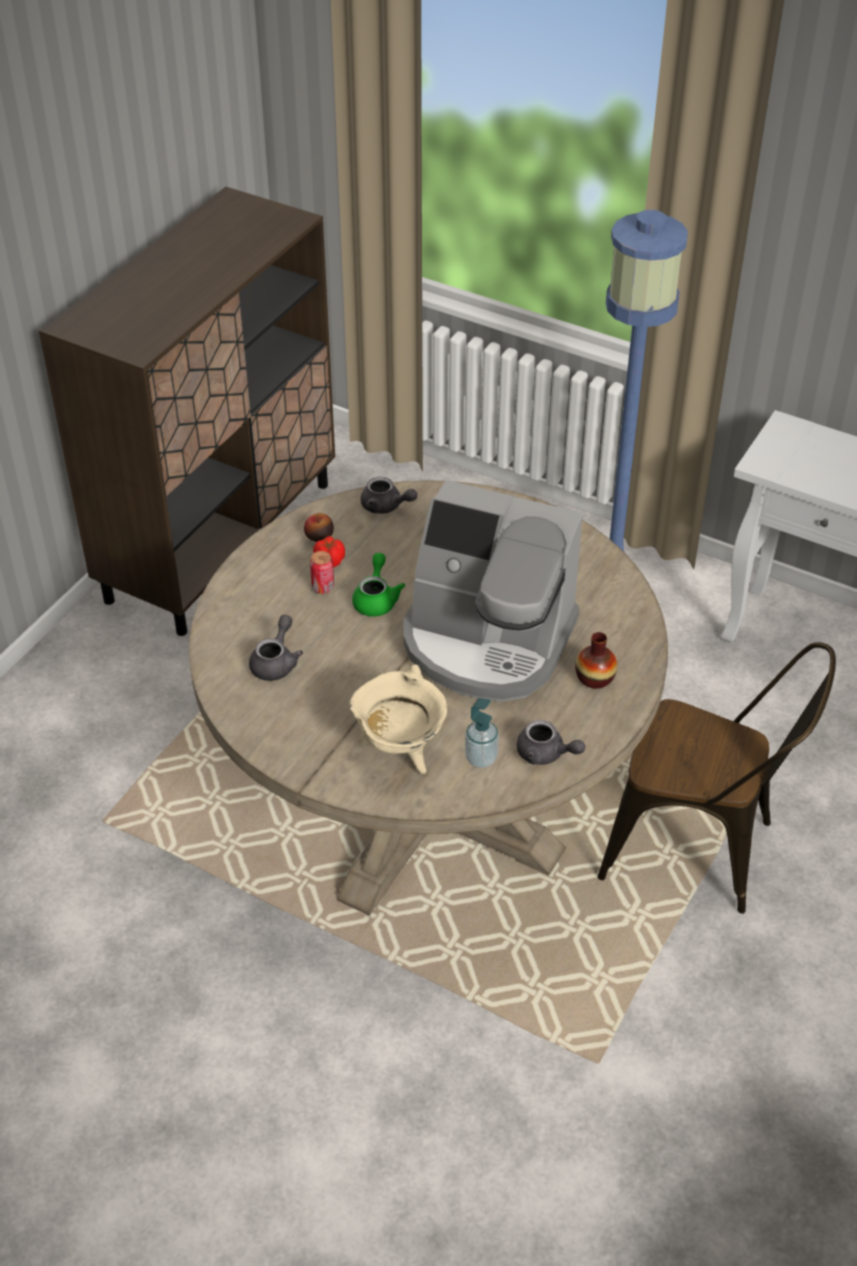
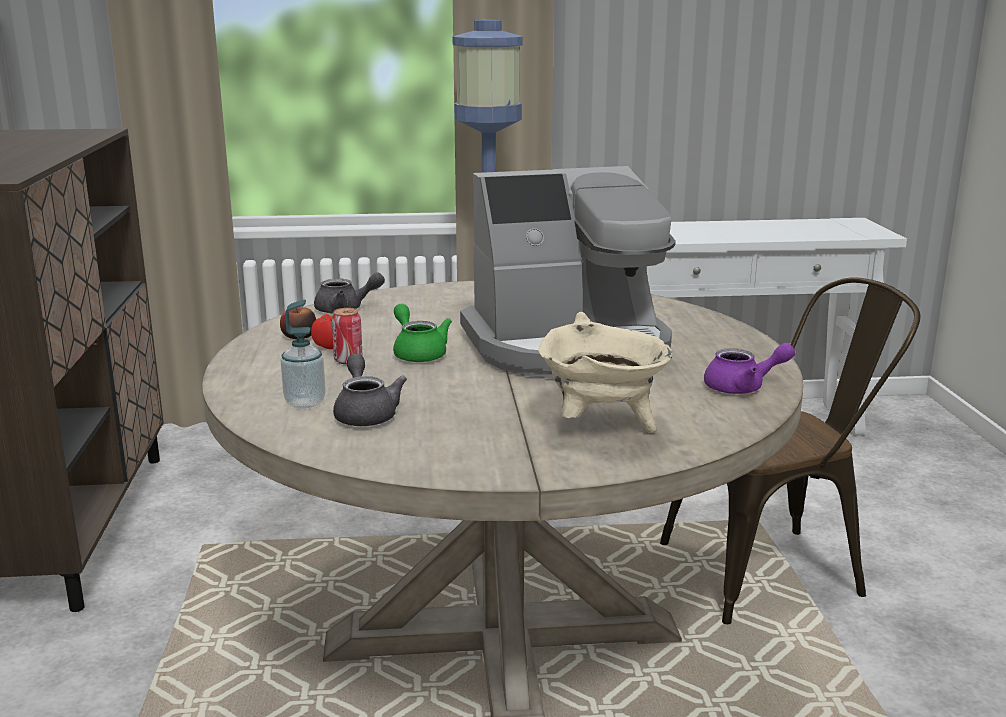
camera: 35 degrees left, 25 degrees down
(481, 758) = (690, 407): soap dispenser -> soap dispenser (305, 402)
(545, 754) = (743, 388): grey teapot -> purple teapot
(594, 678) = (699, 340): vase -> none

